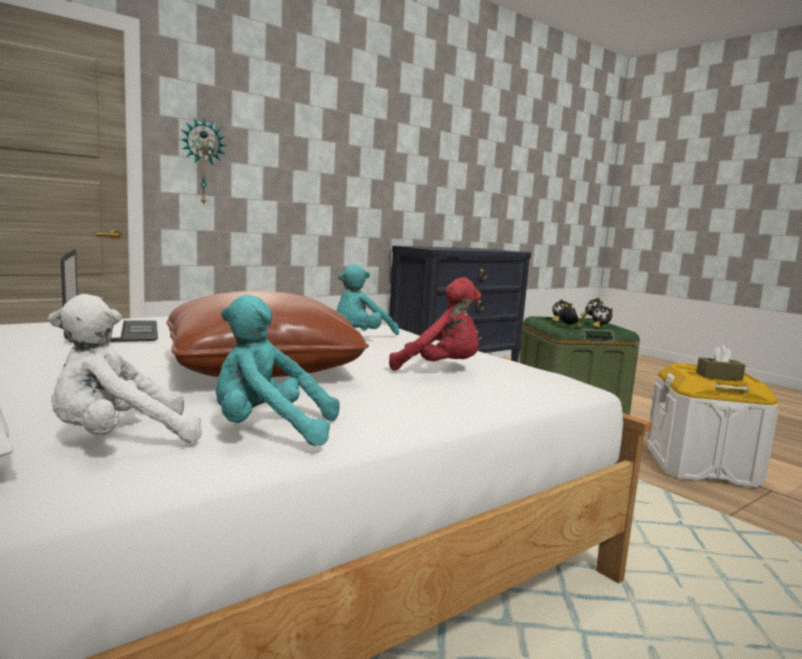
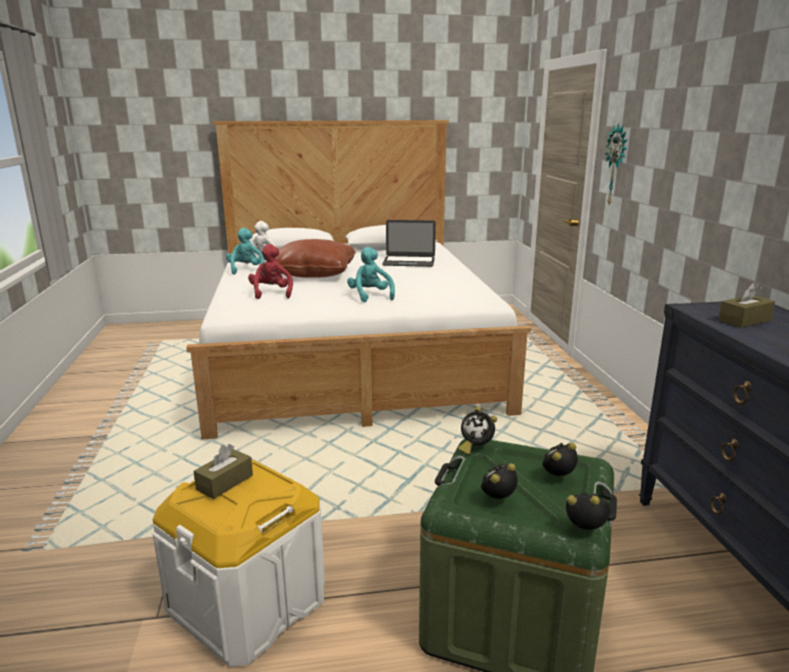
camera: 120 degrees right, 10 degrees up
(268, 431) = (246, 270): turquoise plush toy -> turquoise plush toy turned 45 degrees counterclockwise
(440, 369) = (271, 293): red plush toy -> red plush toy turned 120 degrees clockwise
(443, 248) = (744, 320): none -> brown tissue box

